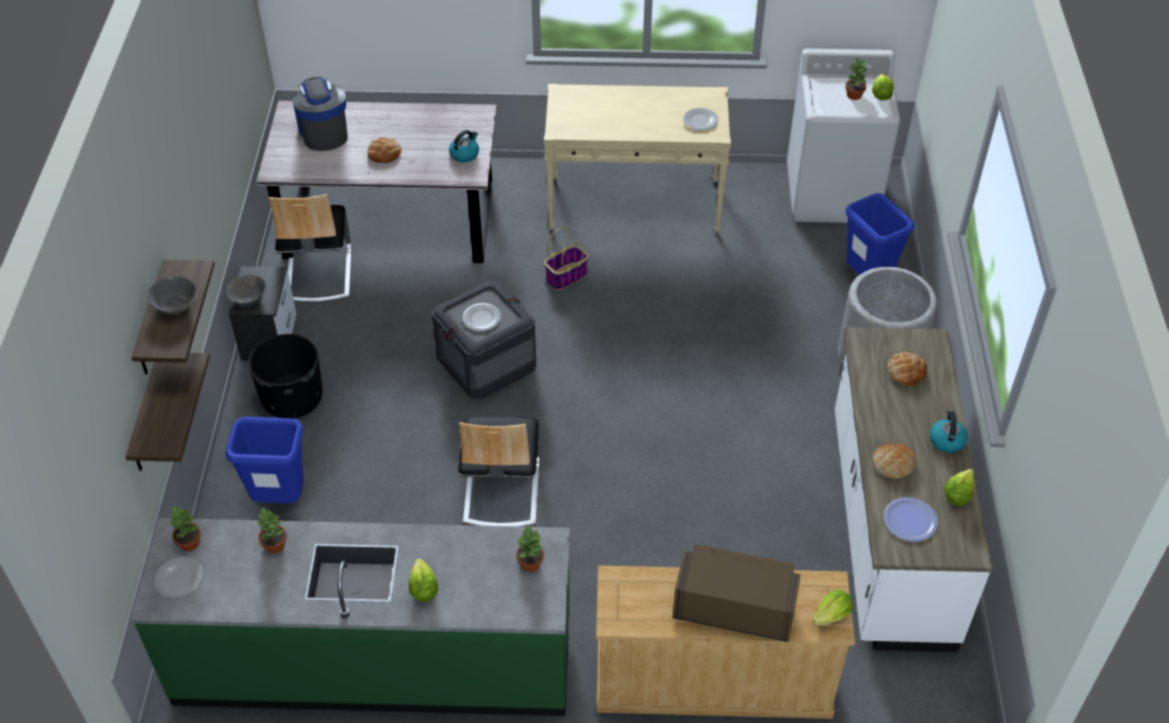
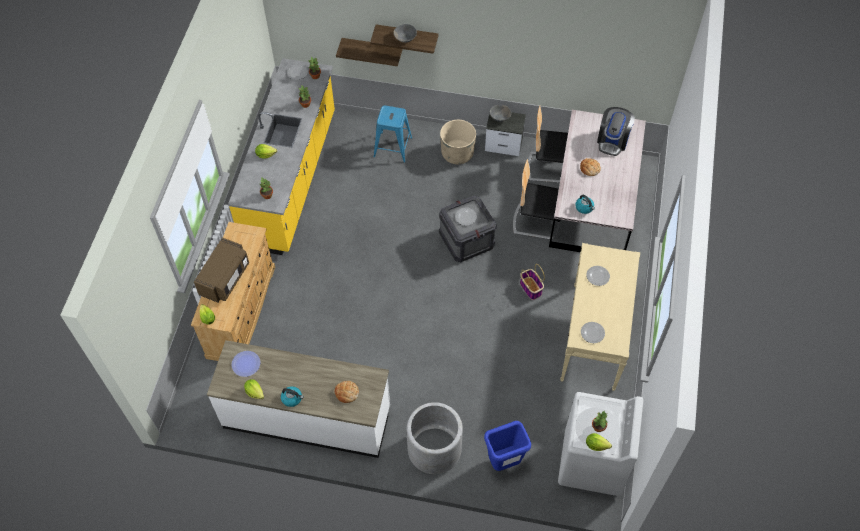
camera: 100 degrees right, 10 degrees up
(280, 500) = (392, 147): blue trash can -> blue stool
(292, 399) = (457, 153): black planter -> beige planter
(323, 132) = (612, 140): coffee machine -> coffee machine turned 120 degrees clockwise
(375, 661) = (292, 179): green counter -> yellow counter
(501, 491) = (376, 237): chair -> chair (536, 221)
(601, 120) = (598, 276): none -> plate
(893, 463) = (284, 367): bread -> none

